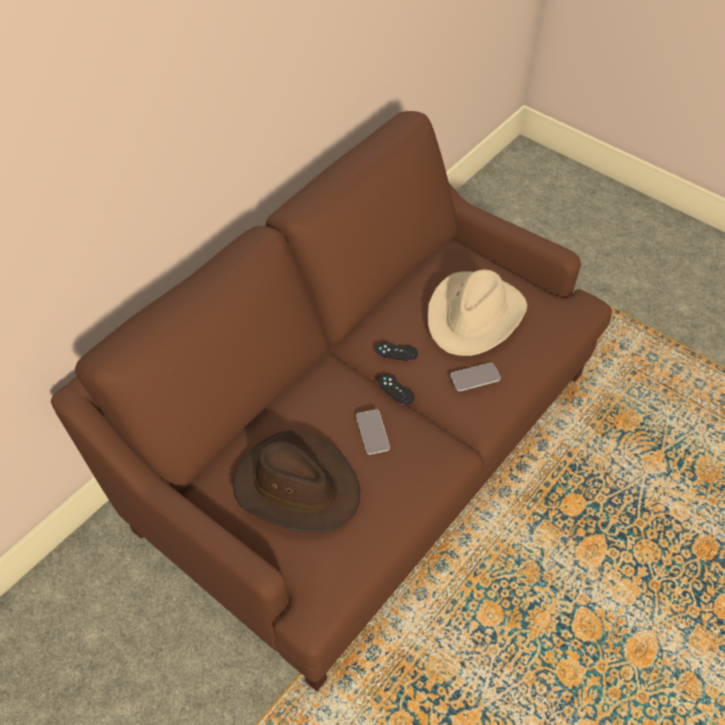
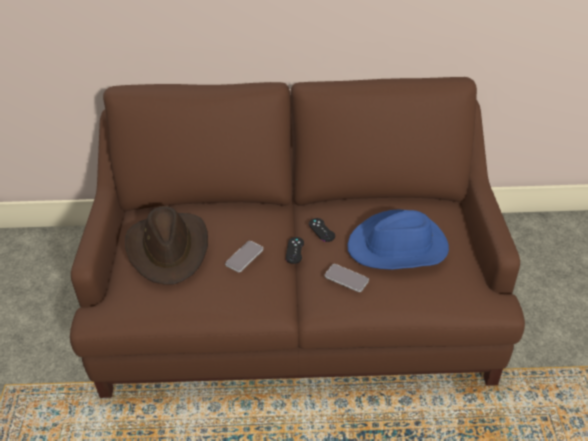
camera: 50 degrees right, 10 degrees down
(475, 316) = (398, 247): beige hat -> blue hat

